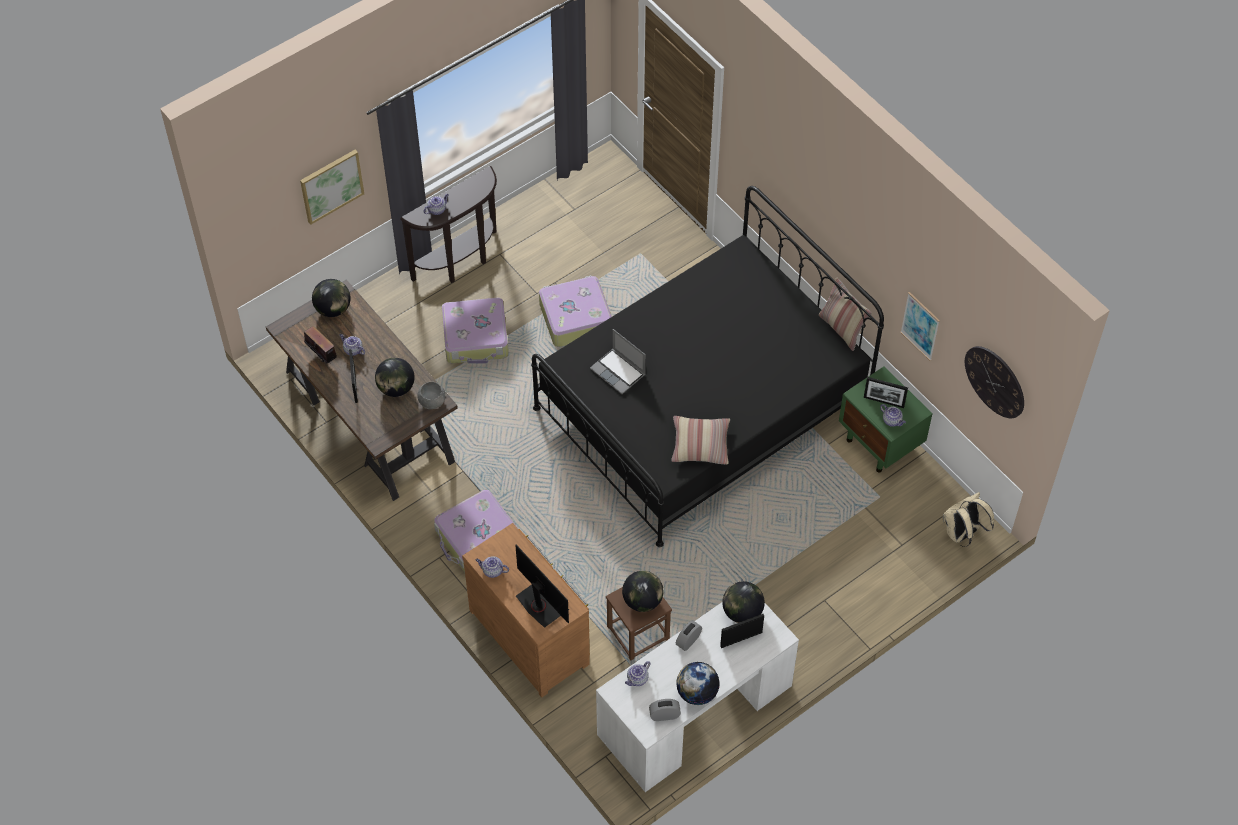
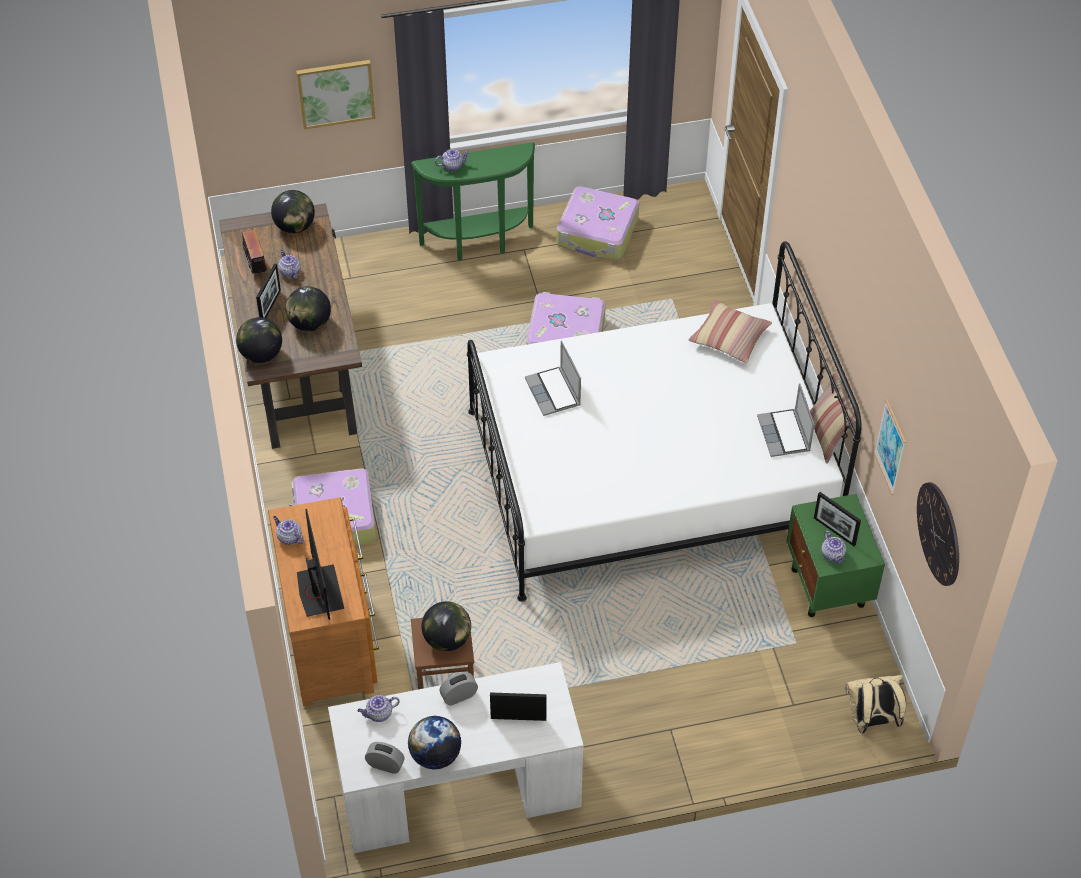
camera: 25 degrees right, 5 degrees down
(432, 402) = (337, 350): grey bowl -> none
(461, 262) = (479, 244): brown console table -> green console table
(476, 338) = (451, 321): suitcase -> suitcase (598, 233)
(700, 444) = (598, 498): pillow -> pillow (729, 337)
(701, 405) = (650, 473): black bed -> white bed
(742, 612) = (536, 689): globe -> globe (261, 354)
(810, 339) = (784, 434): none -> laptop

